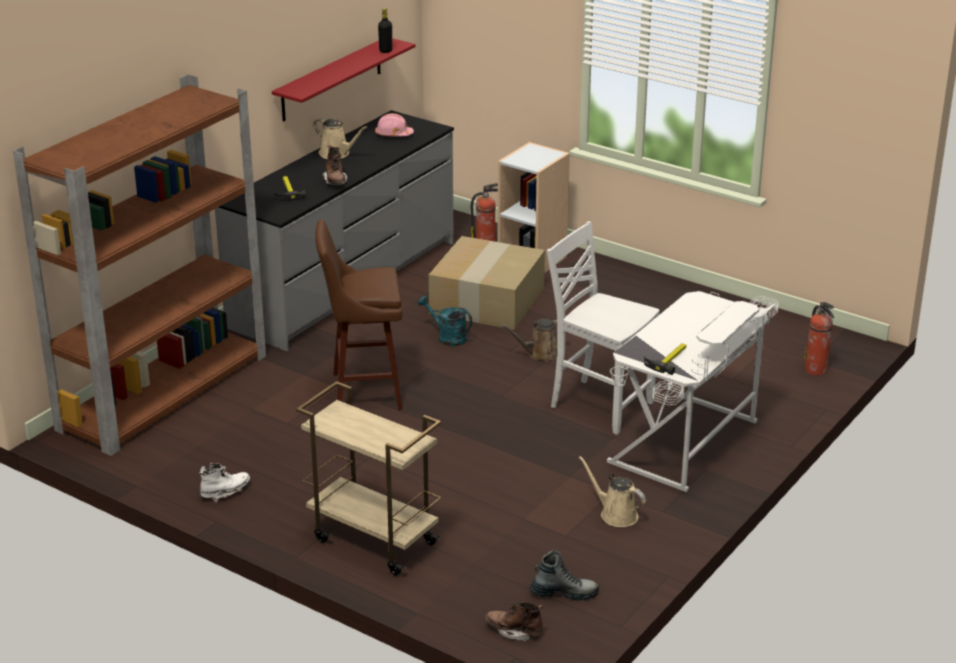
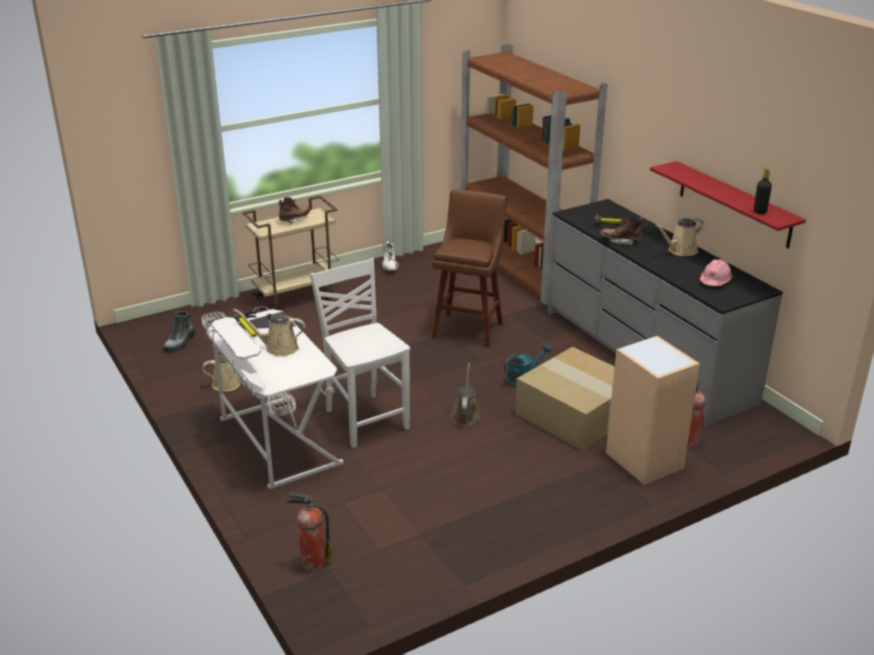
camera: 115 degrees right, 0 degrees up
(514, 631) = (170, 320): brown boot -> brown boot (295, 219)
(599, 405) = (365, 419): white chair -> white chair turned 90 degrees counterclockwise
(686, 330) = (278, 348): none -> beige watering can

